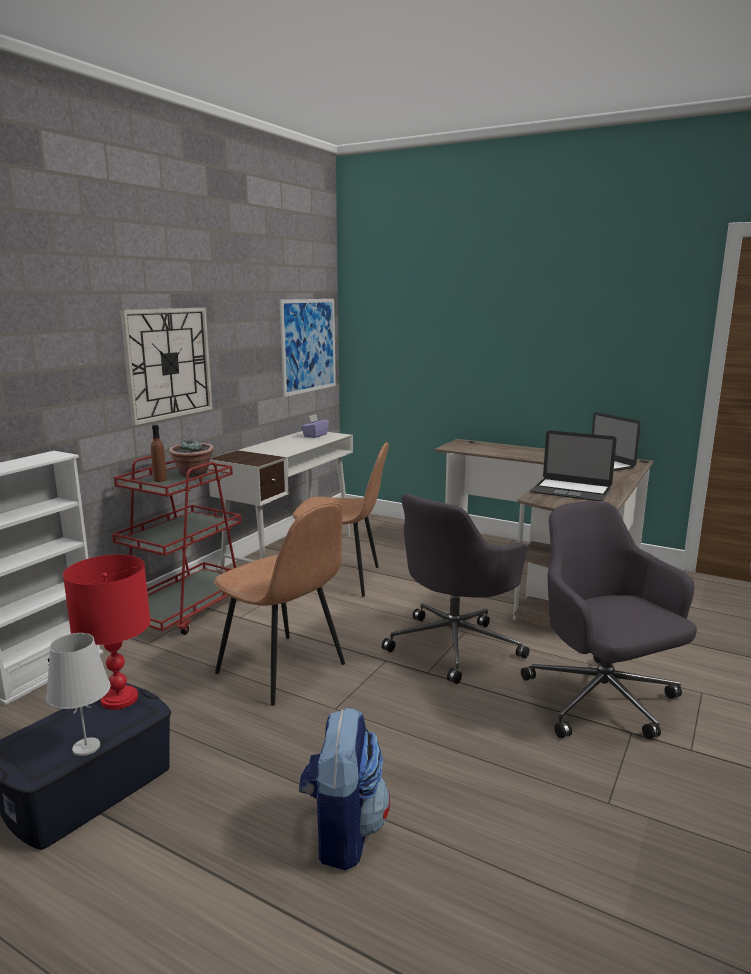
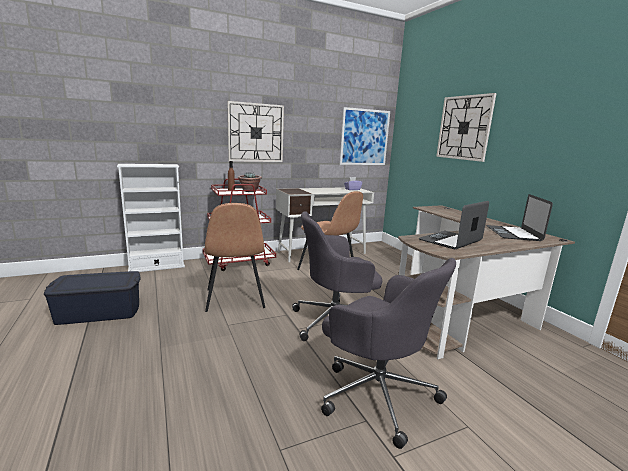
camera: 35 degrees right, 0 degrees up
(86, 747) = (84, 287): white table lamp -> none
(120, 698) = (125, 276): red table lamp -> none
(343, 832) = (139, 378): backpack -> none
(477, 327) = (464, 128): none -> wall clock
(571, 490) = (450, 240): laptop -> laptop turned 75 degrees clockwise
(602, 701) = (376, 392): grey office chair -> grey office chair turned 120 degrees clockwise

